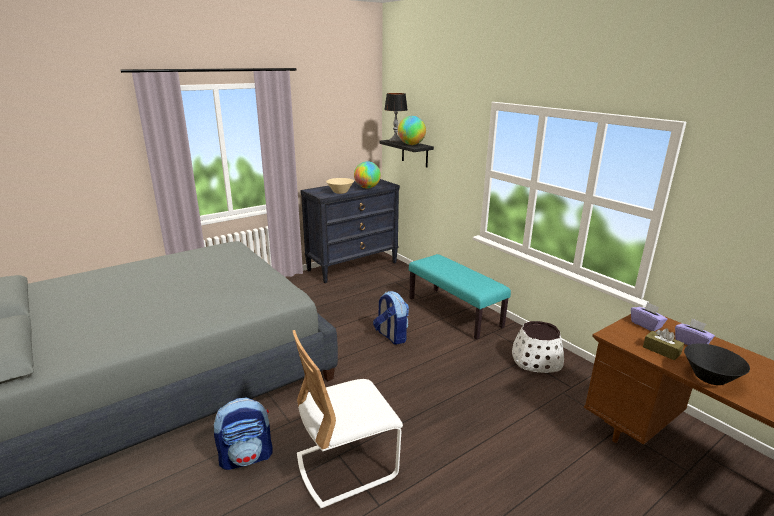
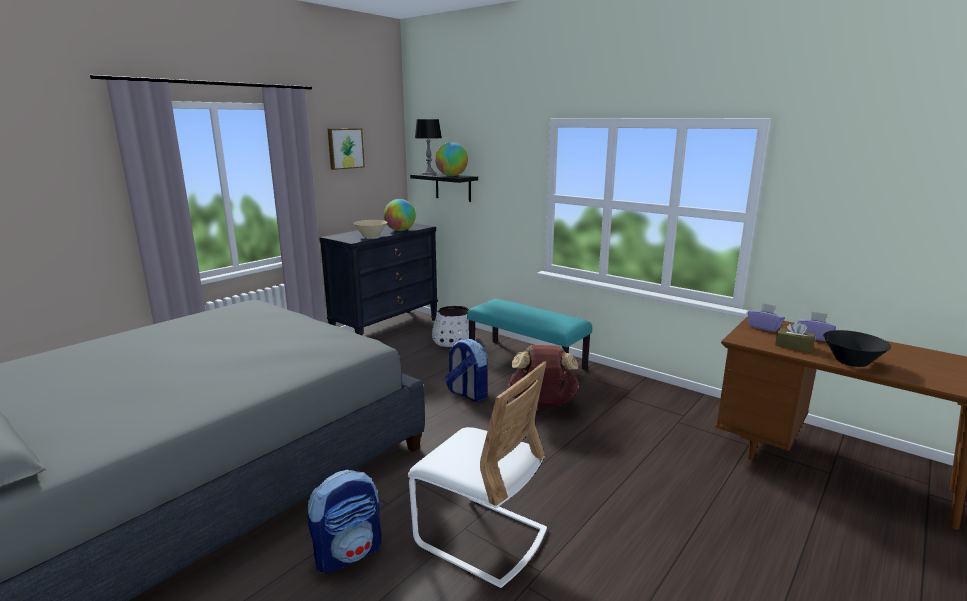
camera: 15 degrees left, 5 degrees down
(326, 117) = (345, 148): none -> picture
(346, 466) = (481, 538): white chair -> white chair turned 105 degrees counterclockwise
(449, 356) = (542, 404): none -> brown backpack
(536, 360) = (636, 396): white planter -> white planter (454, 340)

